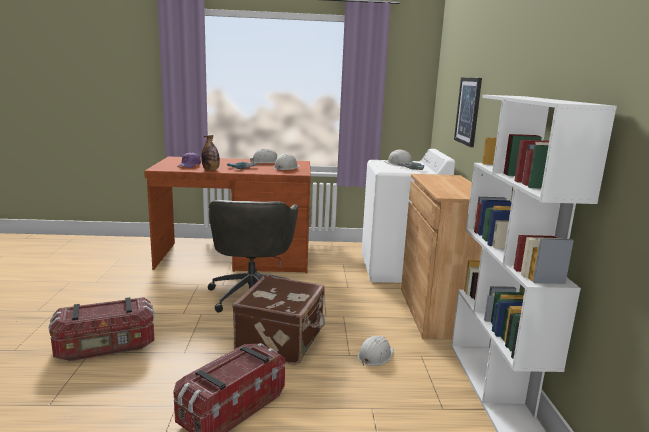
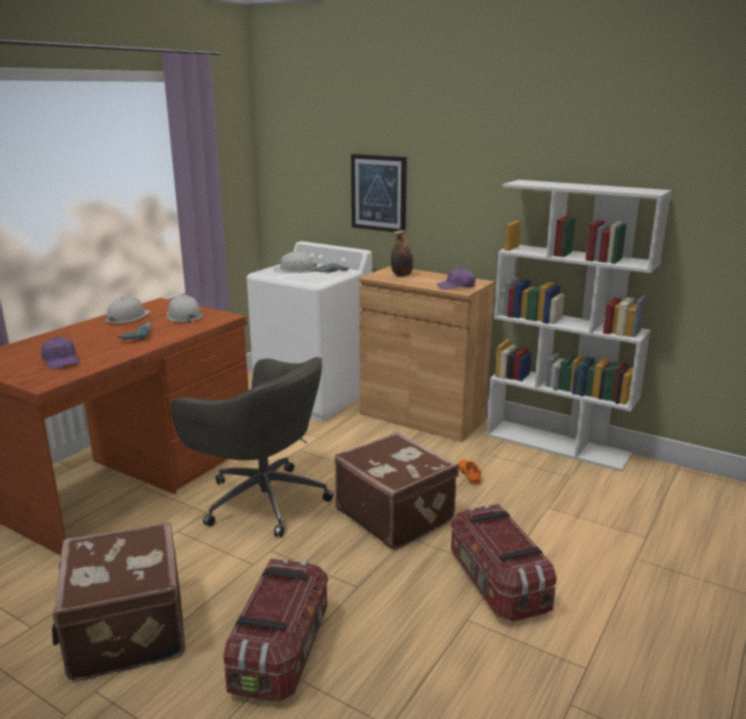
camera: 55 degrees left, 5 degrees up
(102, 302) = (124, 631): none -> brown suitcase
(211, 170) = (120, 354): bottle -> bottle (402, 275)
(375, 355) = (469, 474): white hard hat -> orange shoe
(451, 193) = (456, 286): none -> purple cap

